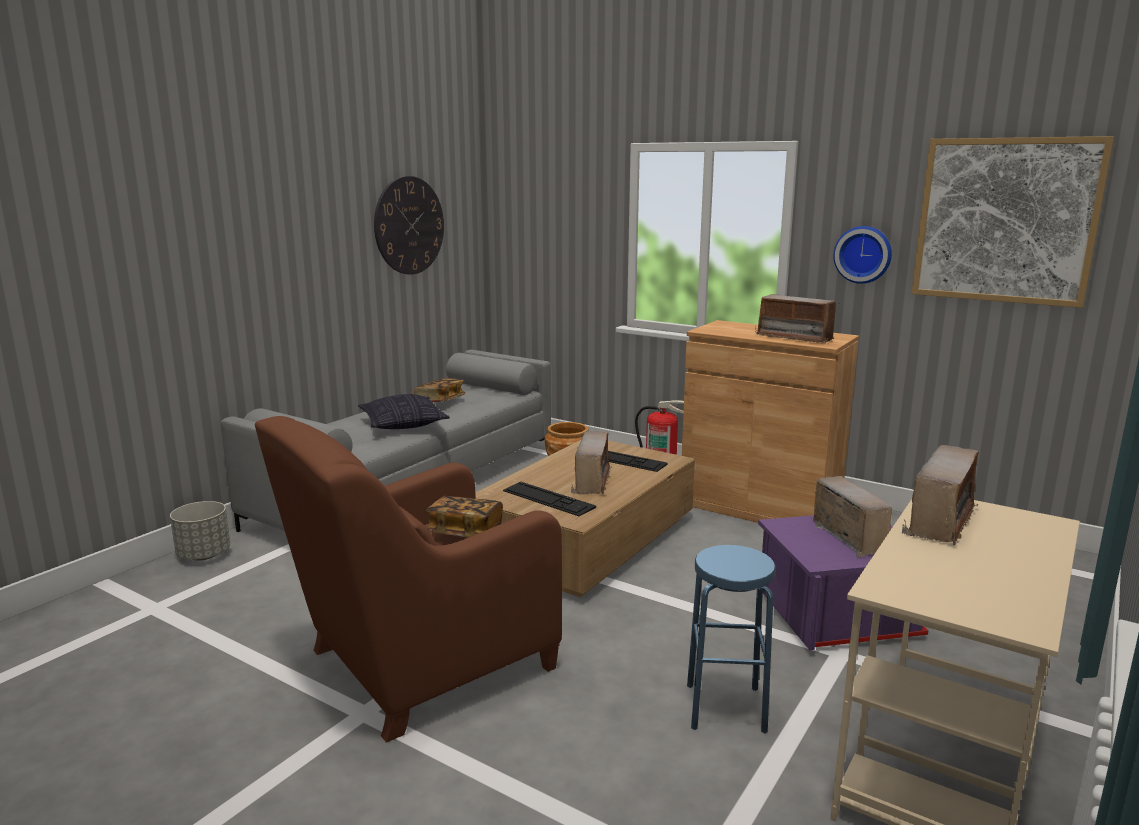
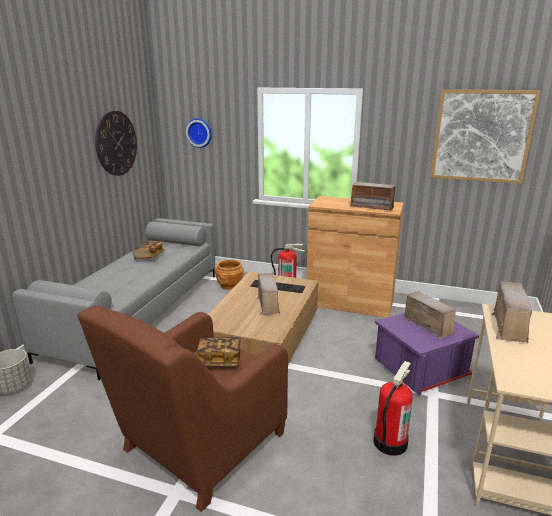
camera: 15 degrees left, 5 degrees up
(403, 425) = (133, 277): pillow -> none
(548, 499) = (248, 321): keyboard -> none
(725, 707) = (389, 442): blue stool -> fire extinguisher
(863, 254) = (402, 155): wall clock -> wall clock (200, 132)

